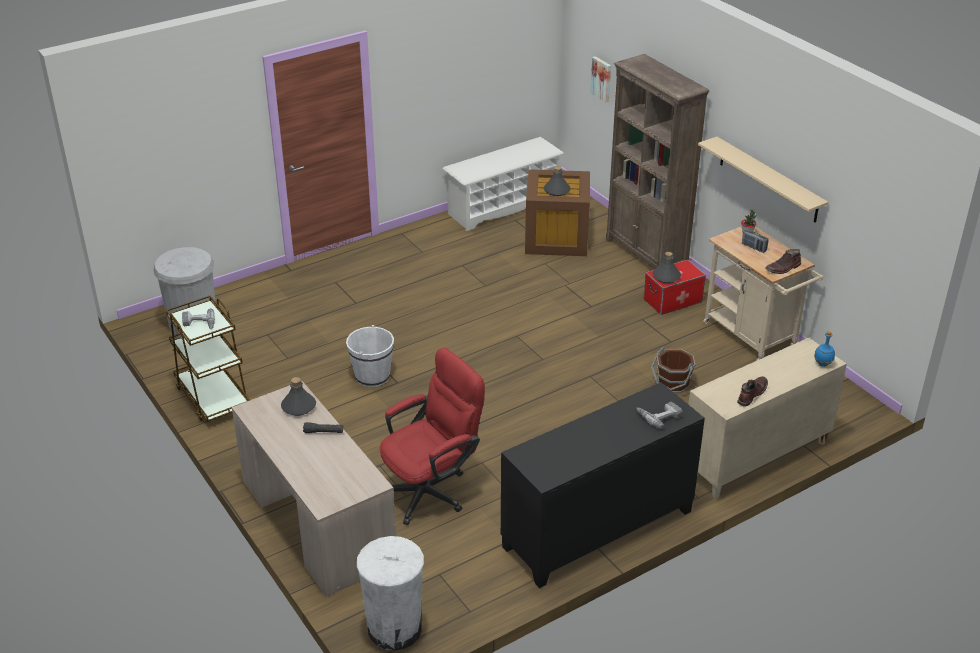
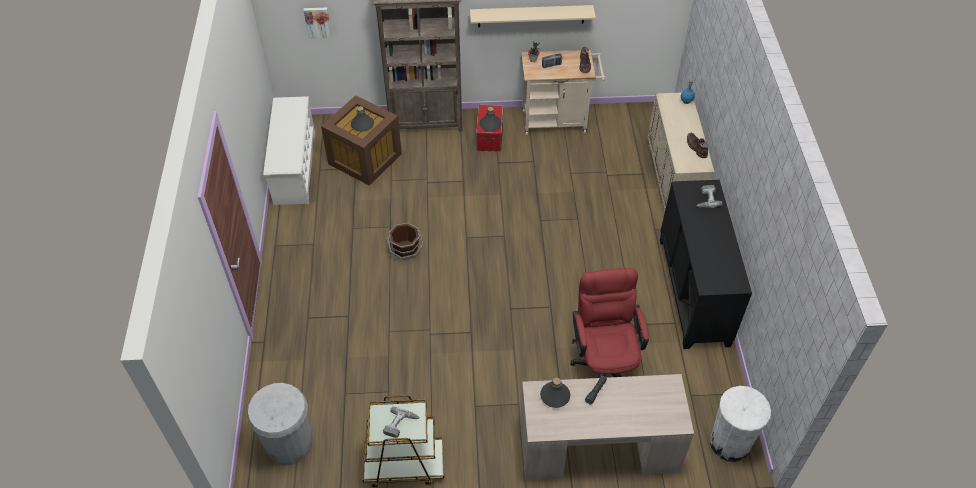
camera: 60 degrees left, 15 degrees up
(372, 376) = (452, 344): white bucket -> none
(673, 384) = (577, 183): brown bucket -> brown bucket (405, 250)

